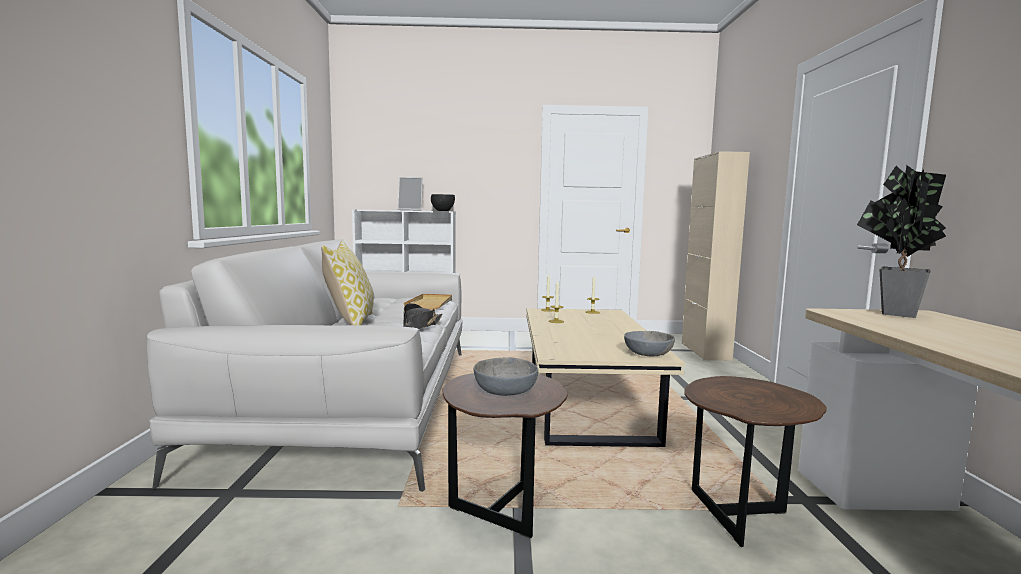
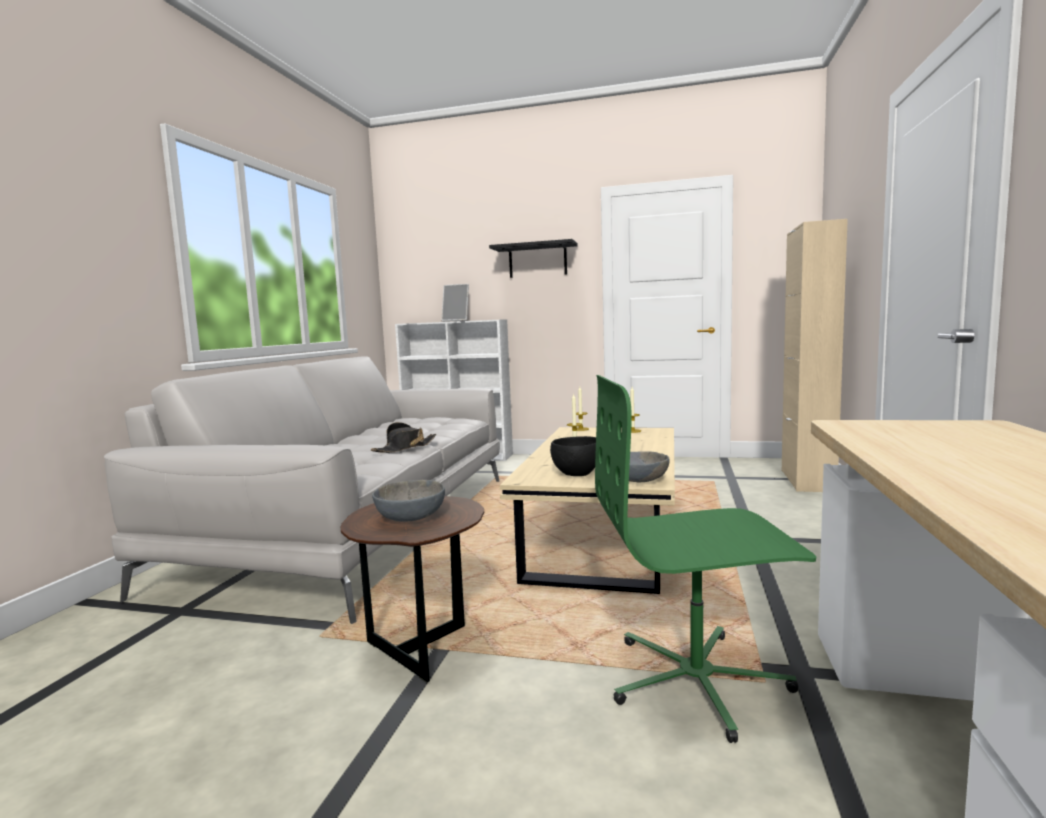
camera: 15 degrees right, 0 degrees up
(350, 322) = (344, 444): pillow -> none
(430, 304) = (447, 424): beige tray -> none
(442, 211) = (490, 319): black bowl -> black bowl (576, 474)
(485, 162) = (537, 261): none -> black shelf
(741, 514) = (698, 681): brown side table -> green office chair
(894, 314) = (930, 426): potted plant -> none

